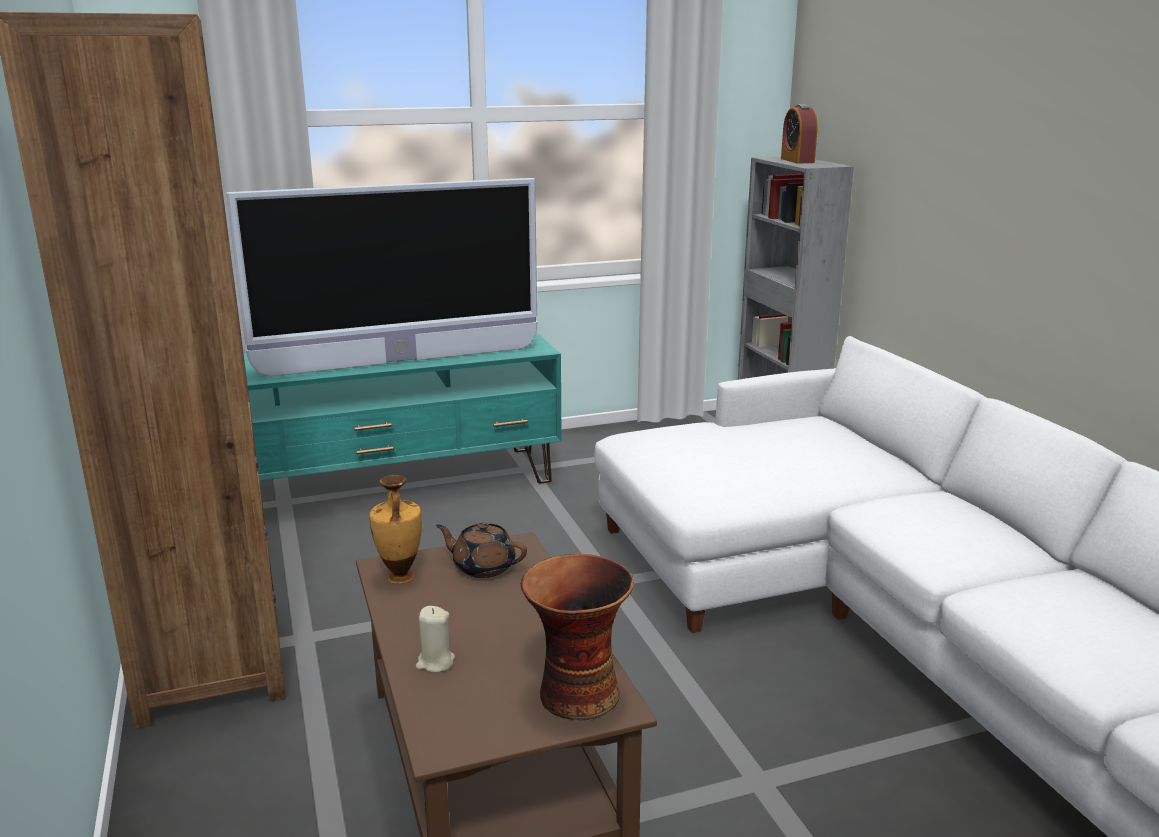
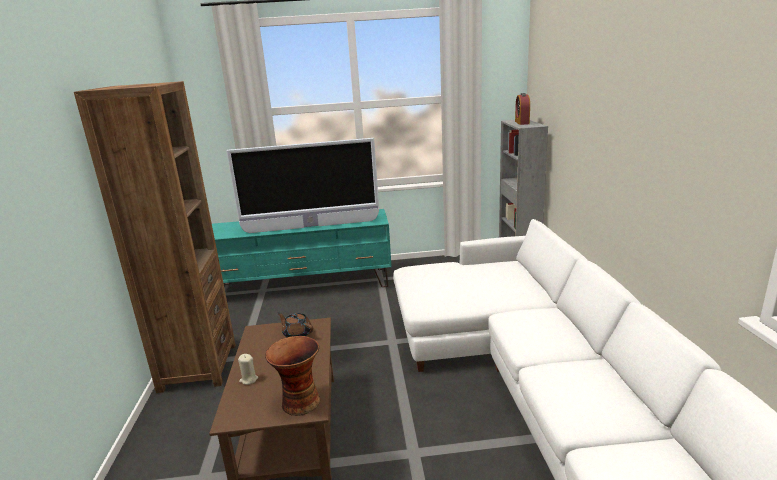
camera: 15 degrees right, 0 degrees up
(400, 578) = (258, 336): vase -> none

